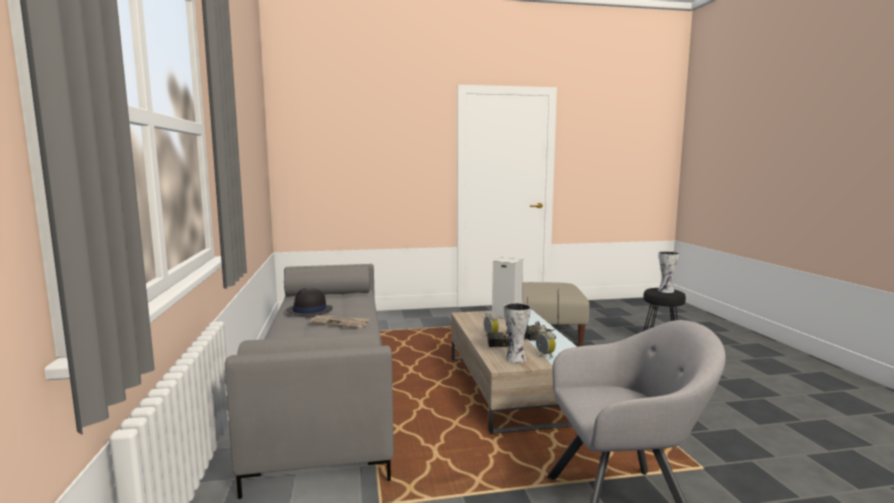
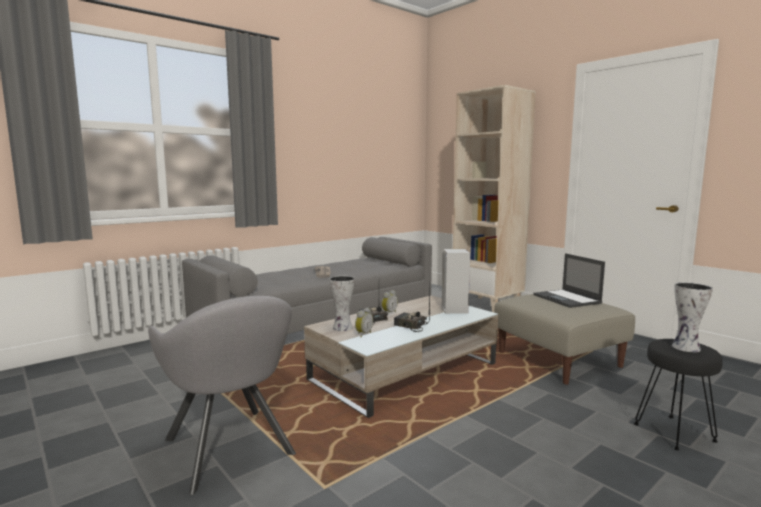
camera: 60 degrees right, 0 degrees up
(309, 310) = (339, 264): black hat -> none
(400, 317) = (487, 306): none -> beige bookcase
(534, 285) = (567, 299): none -> laptop

